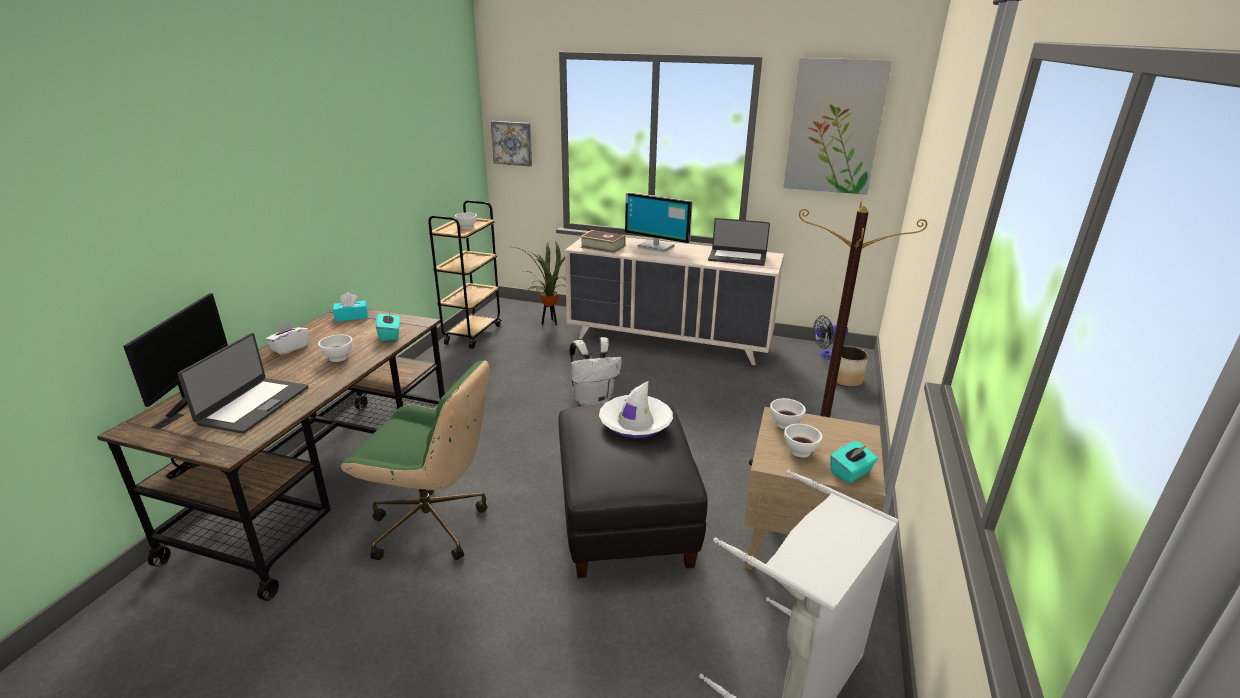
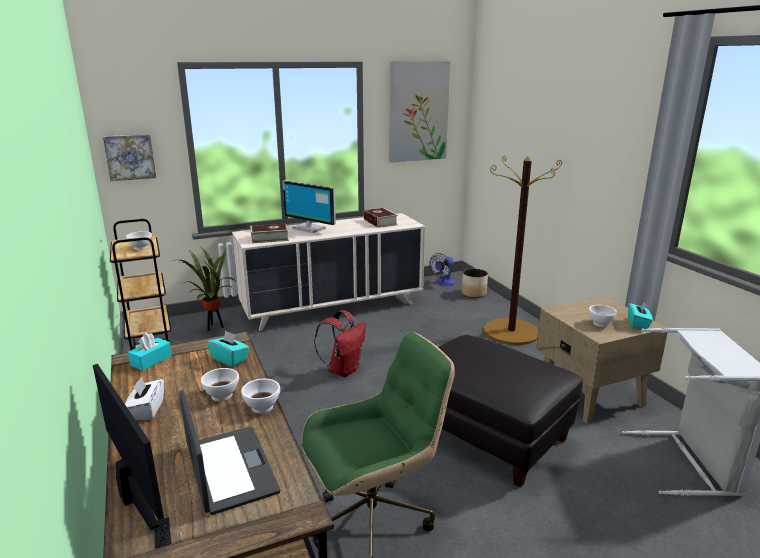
camera: 40 degrees left, 5 degrees down
(593, 400) = (343, 370): white backpack -> red backpack
(635, 423) = (483, 351): white hat -> none
(656, 246) = (310, 228): monitor -> monitor turned 45 degrees clockwise
(737, 257) = (380, 222): laptop -> book
(785, 424) = (568, 313): white bowl -> white bowl (262, 407)

